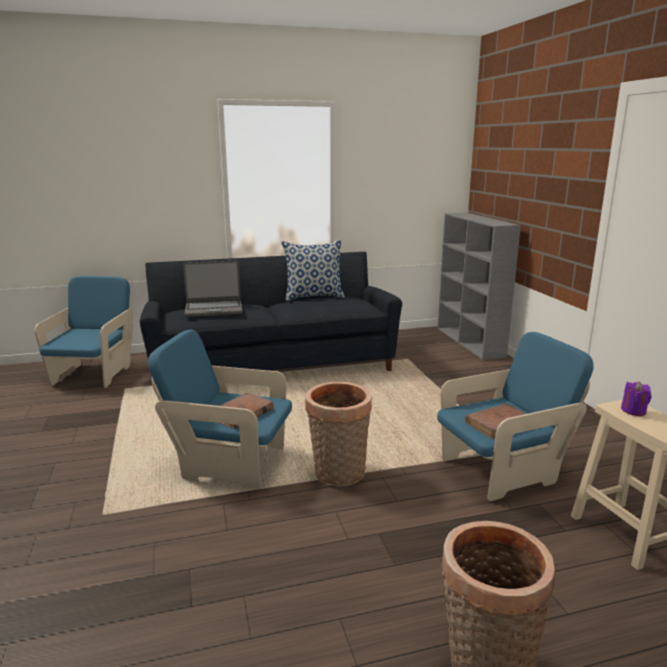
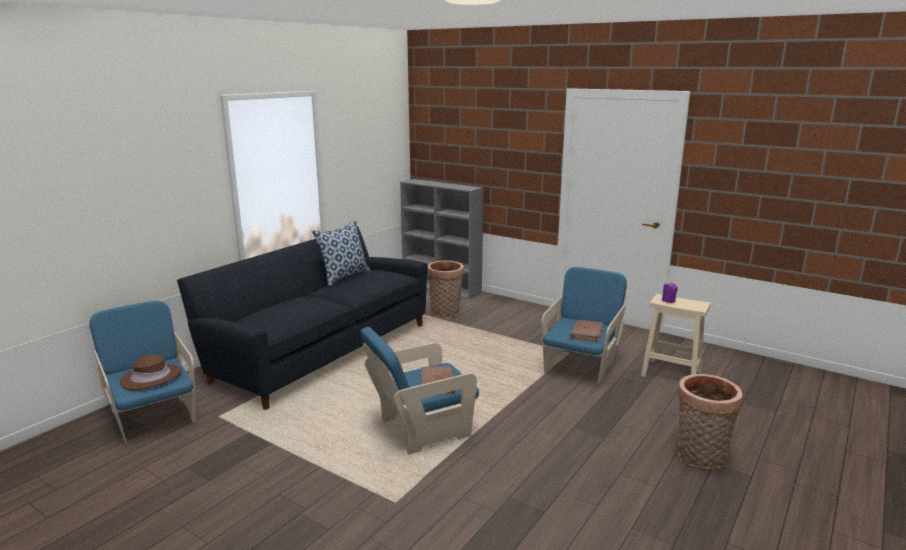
camera: 40 degrees left, 0 degrees up
(84, 338) = (151, 377): none -> brown hat
(214, 309) = (286, 309): laptop -> none
(338, 475) = (502, 406): basket -> basket (445, 313)

